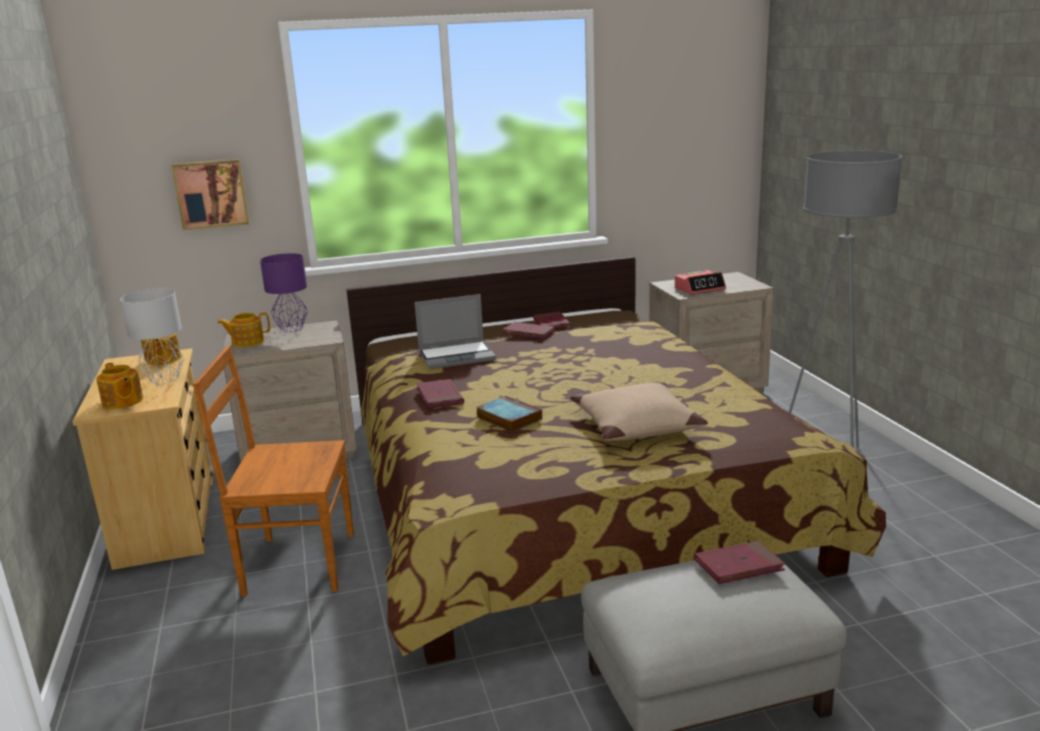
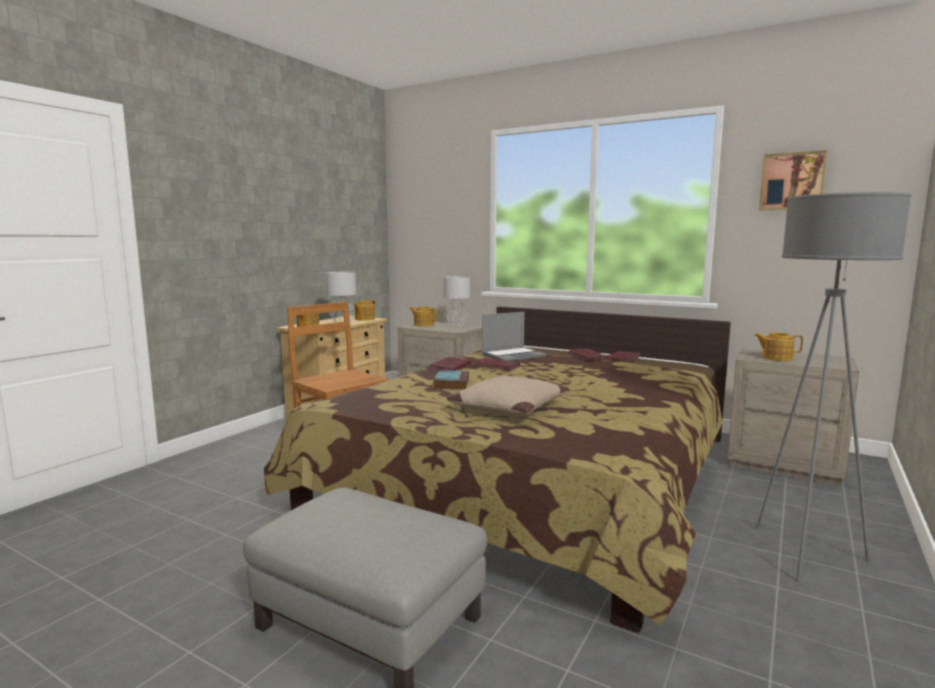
camera: 45 degrees right, 10 degrees down
(211, 194) = (443, 237): picture -> picture (792, 181)
(290, 329) = (456, 324): purple table lamp -> grey table lamp
(457, 356) = (513, 356): laptop -> laptop turned 60 degrees counterclockwise
(700, 288) = (776, 358): alarm clock -> teapot
(738, 566) = (418, 520): red book -> red book (496, 366)

